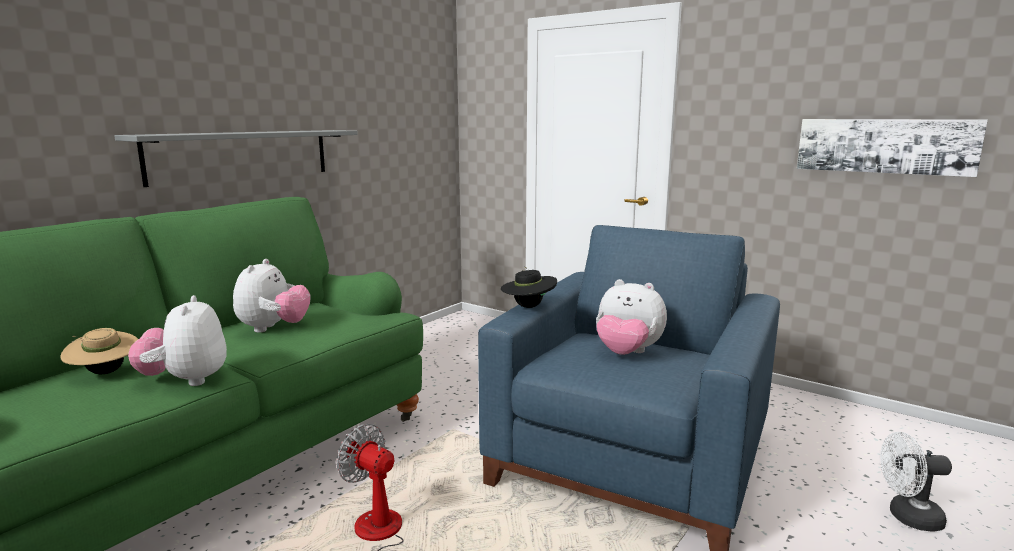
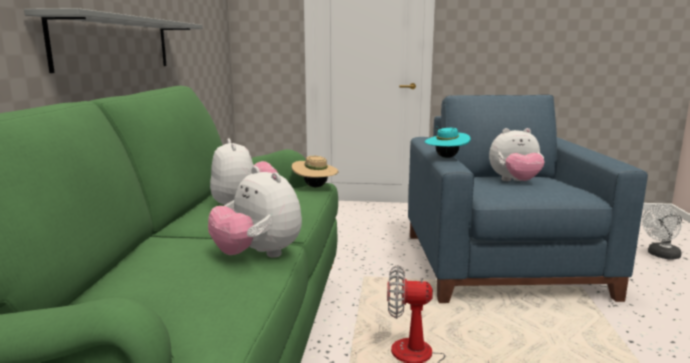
camera: 30 degrees left, 0 degrees up
(105, 372) = (165, 265): beige hat -> beige hat (315, 187)
(528, 306) = (446, 157): black hat -> turquoise hat
(884, 146) = (576, 38): picture -> none

